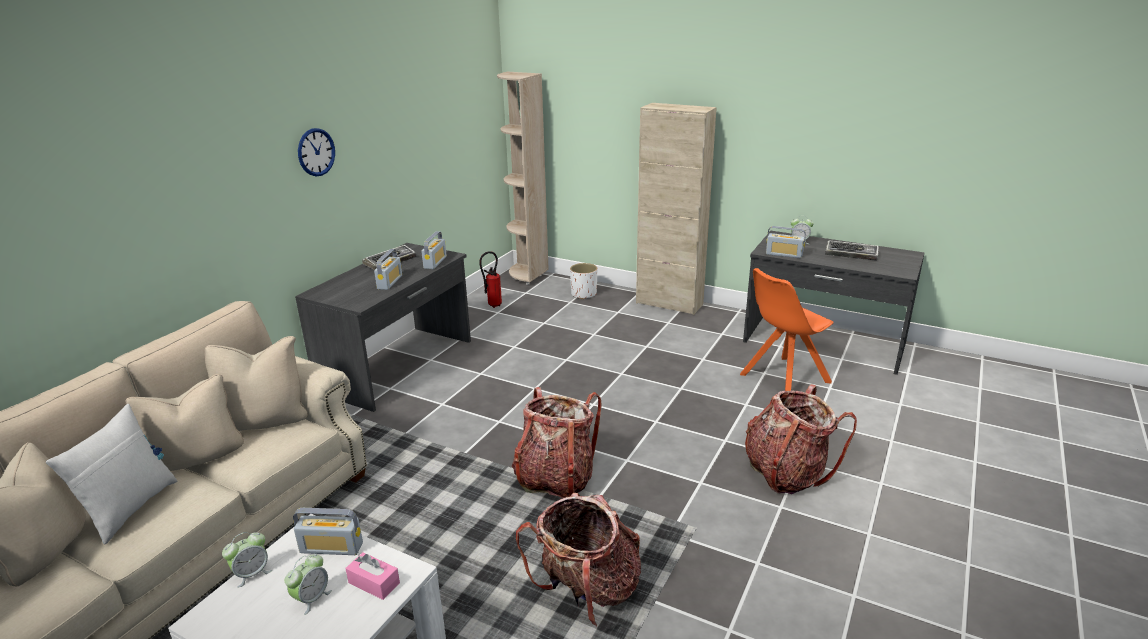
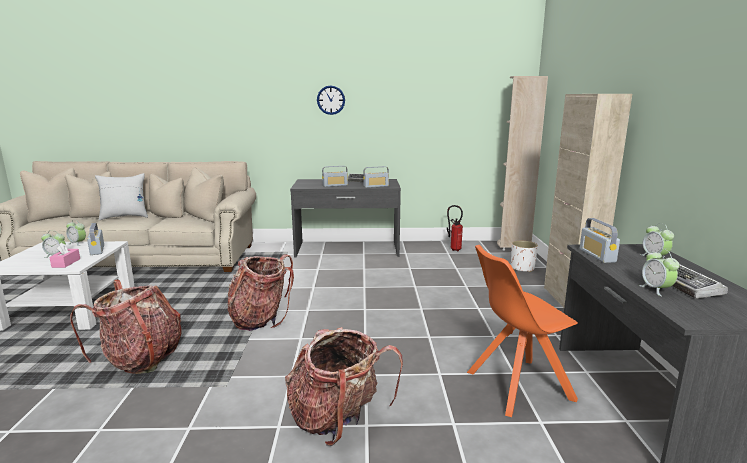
camera: 60 degrees right, 10 degrees down
(783, 379) = (516, 386): orange chair -> orange chair turned 45 degrees counterclockwise
(857, 264) = (656, 290): none -> alarm clock

